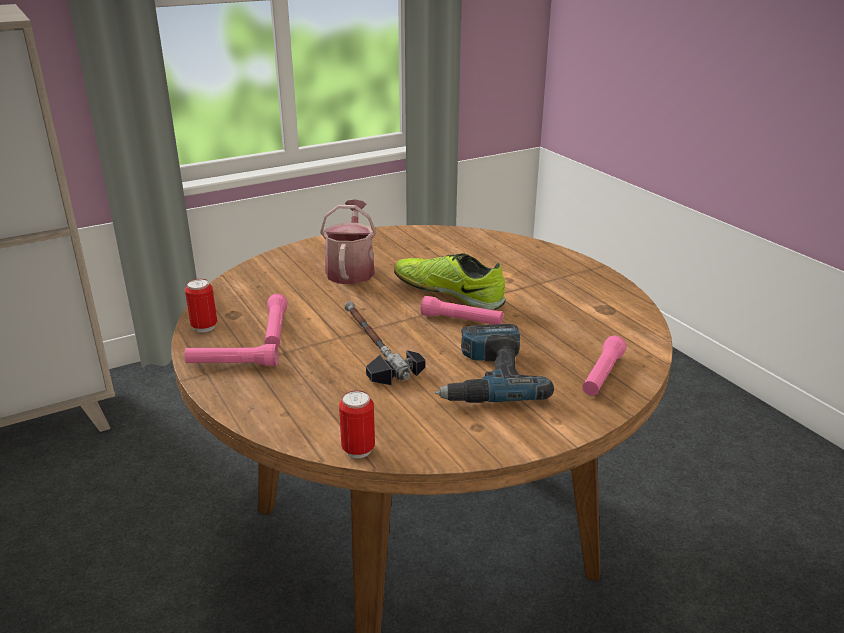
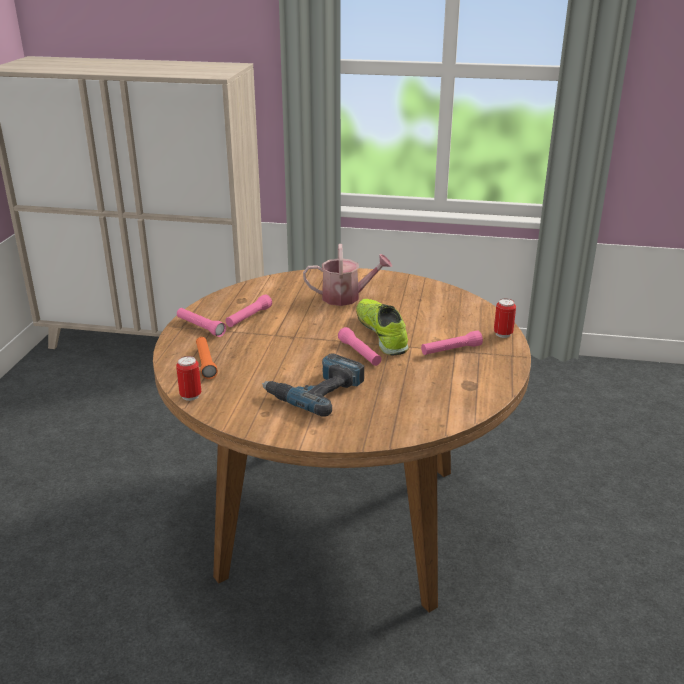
camera: 40 degrees right, 0 degrees up
(204, 327) = (217, 302): can -> can (503, 334)
(310, 403) = (206, 363): none -> orange flashlight
(351, 269) = (346, 297): watering can -> watering can turned 45 degrees clockwise
(373, 346) = (284, 347): hammer -> none
(602, 375) = (387, 421): pink flashlight -> pink flashlight (451, 350)

